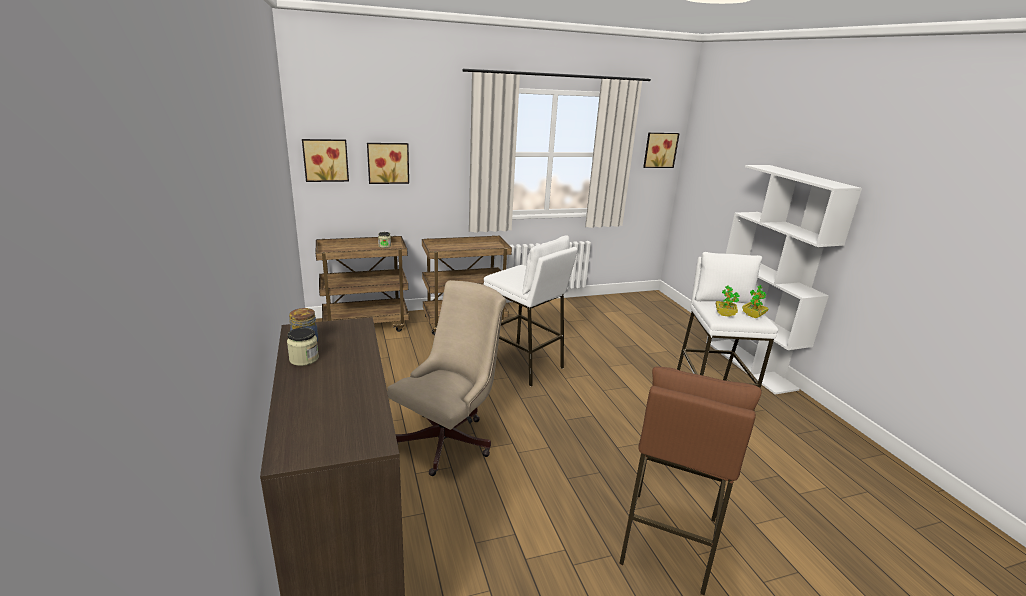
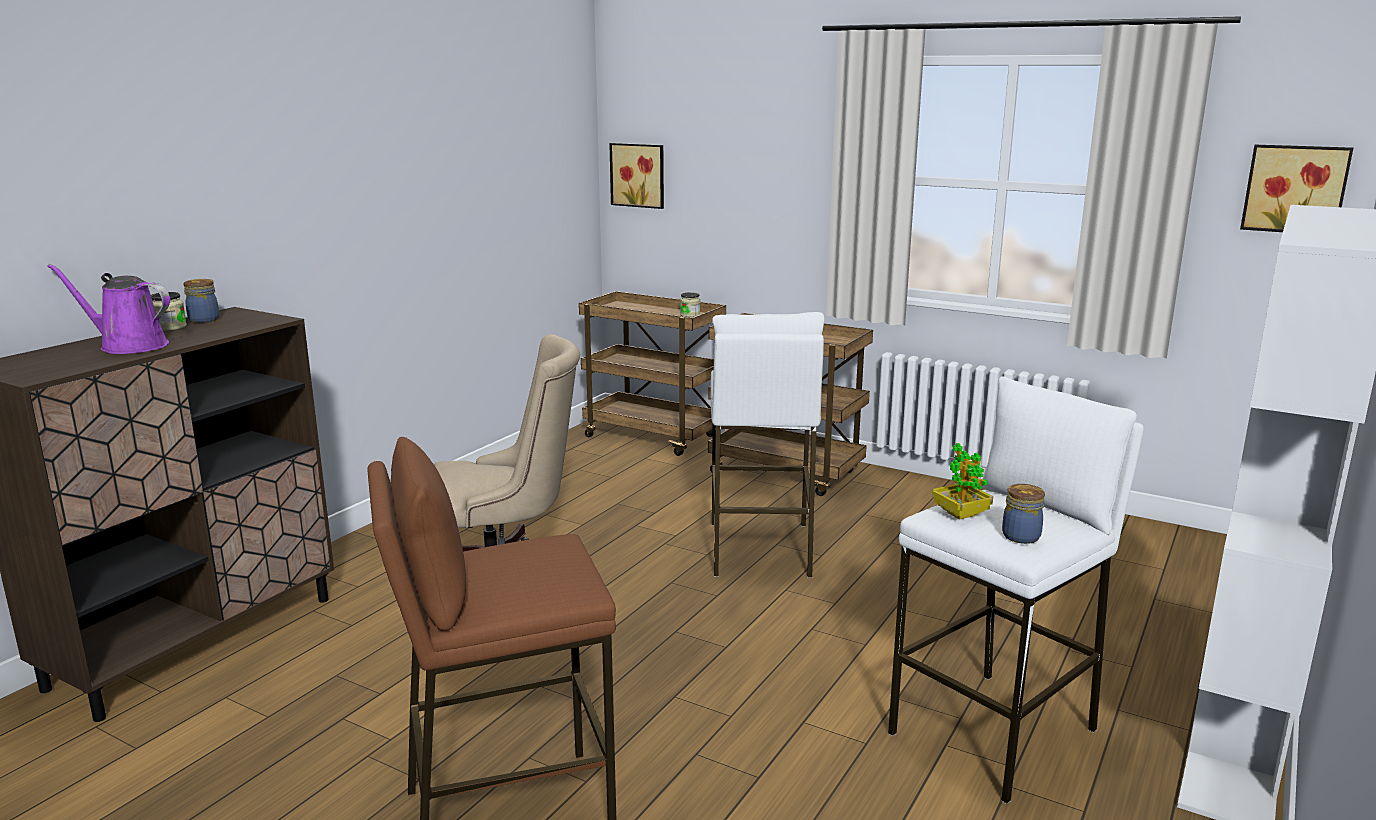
camera: 50 degrees right, 5 degrees down
(338, 386) = (128, 346): none -> purple watering can
(388, 163) = (718, 184): picture -> none
(753, 315) = (1020, 536): potted plant -> jar

